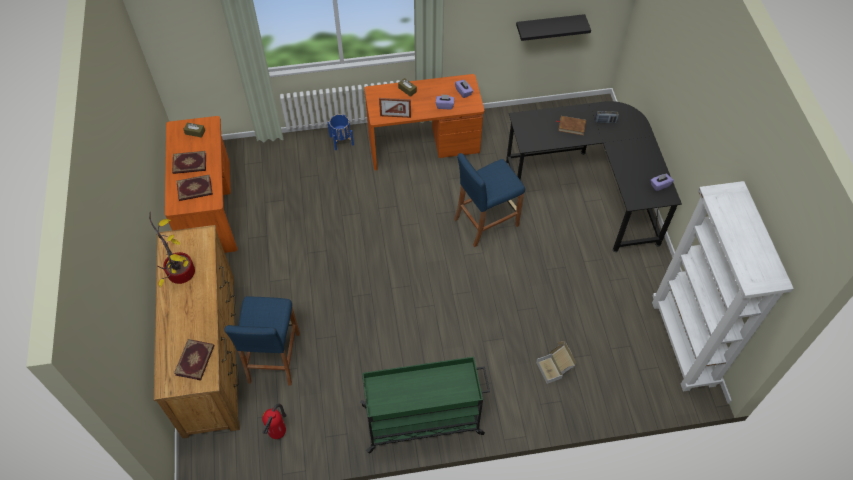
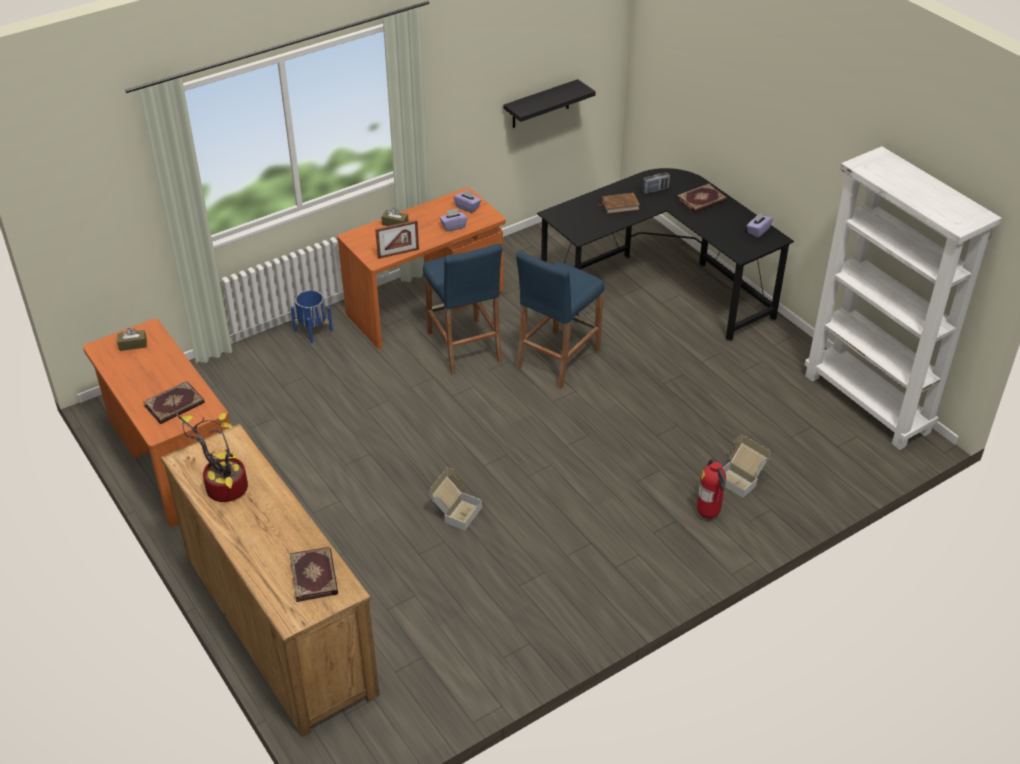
camera: 25 degrees left, 15 degrees down
(189, 164) = (148, 380): book -> book (701, 200)
(273, 357) = (374, 595): blue stool -> blue stool (464, 346)
(278, 433) = (437, 678): fire extinguisher -> fire extinguisher (708, 514)
(354, 316) = (455, 511): none -> cardboard box
(424, 420) = (620, 590): green cart -> none

